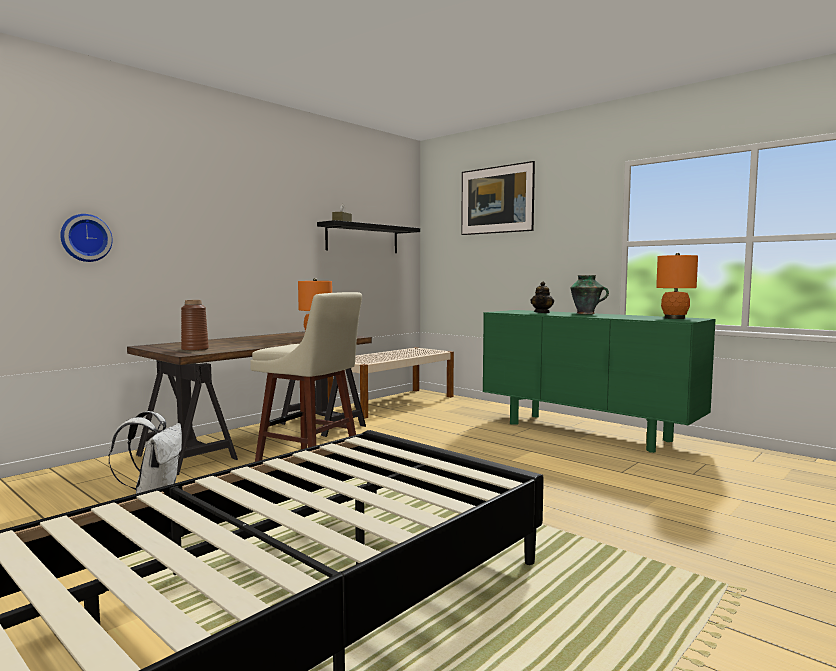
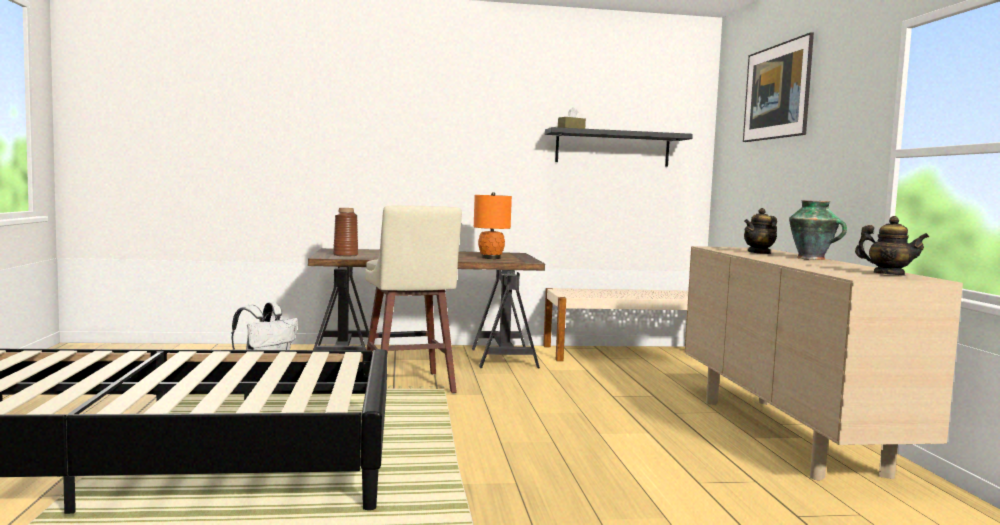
camera: 40 degrees right, 0 degrees up
(85, 238) = (294, 149): wall clock -> none
(586, 432) = (786, 434): green dresser -> beige dresser
(674, 318) = (888, 274): orange table lamp -> teapot

